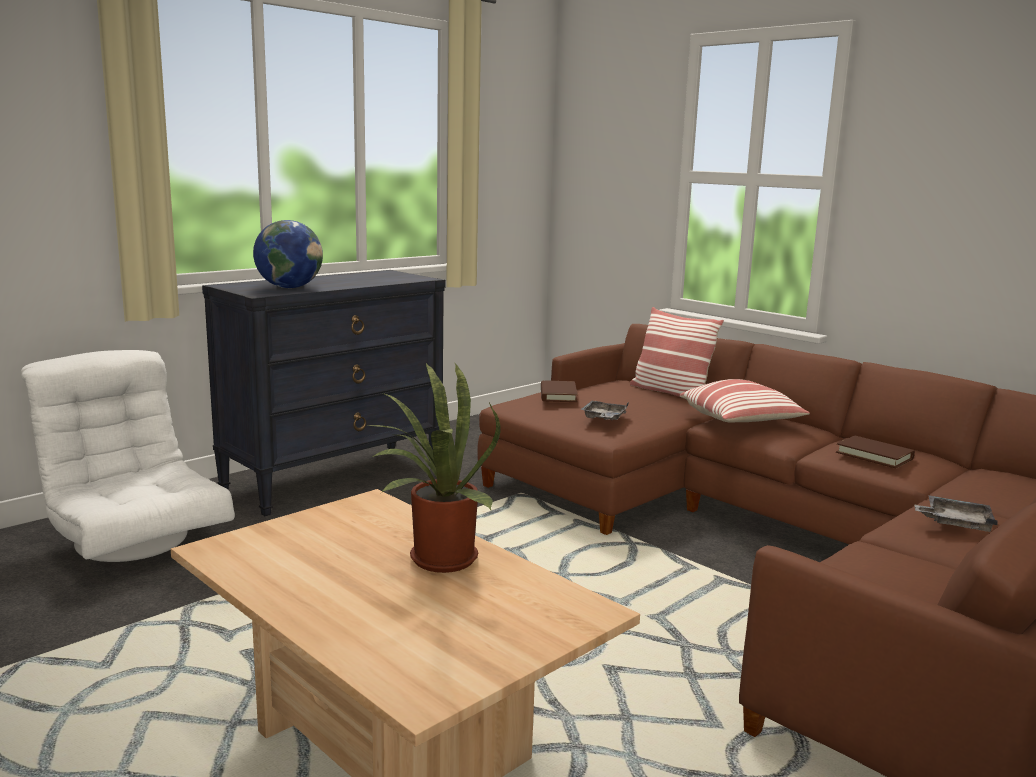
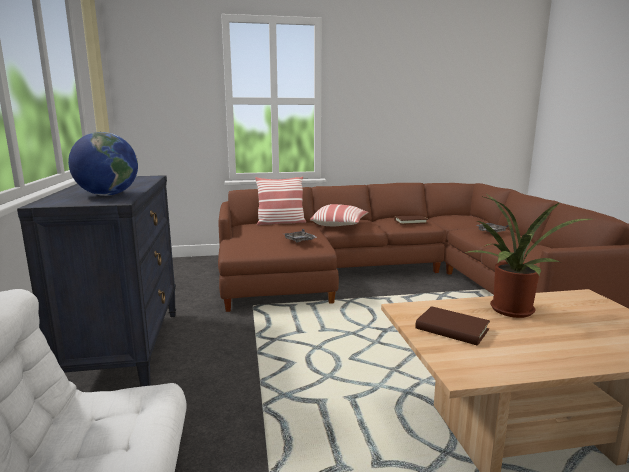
camera: 55 degrees left, 0 degrees up
(558, 395) = (247, 238): brown book -> brown book (452, 329)

